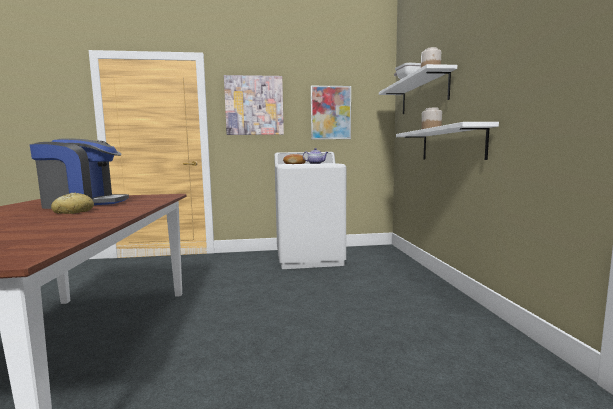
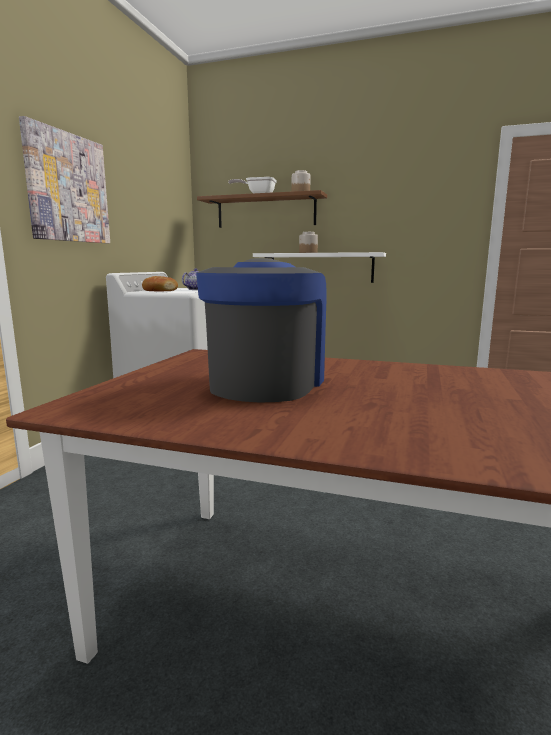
camera: 65 degrees left, 5 degrees up
(73, 212) = (368, 383): bread -> none
(330, 113) = (148, 215): picture -> none
(423, 94) = (266, 212): white shelf -> brown shelf

